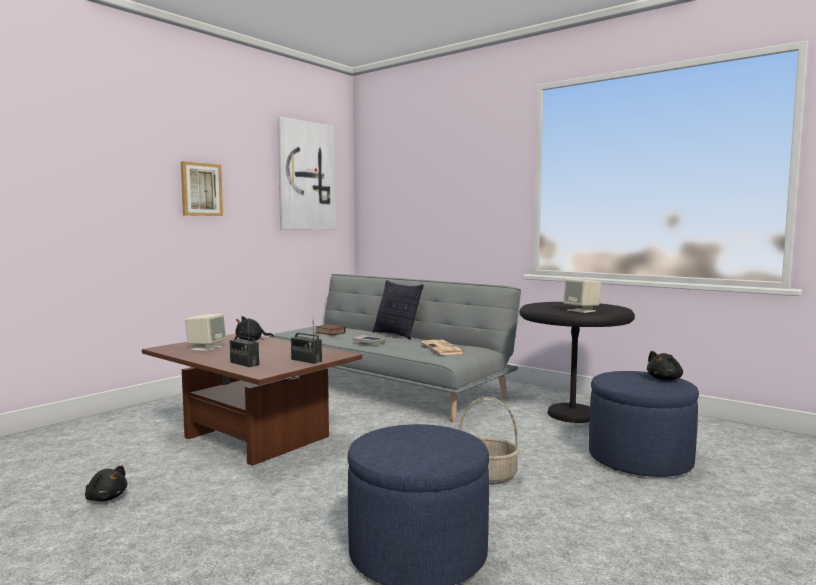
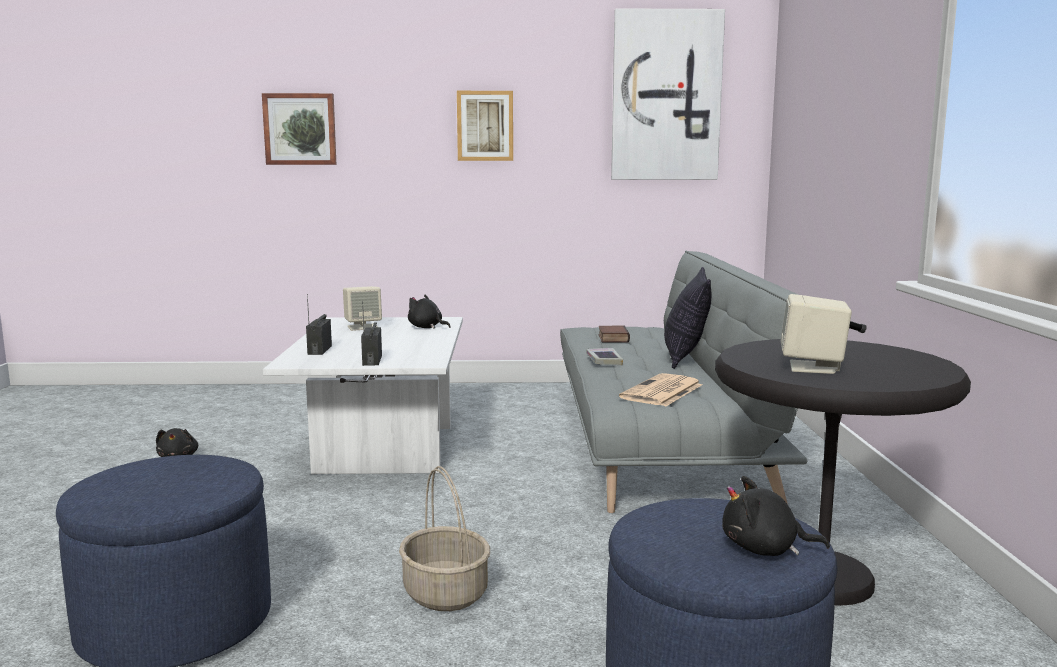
camera: 50 degrees right, 5 degrees up
(46, 184) = (300, 129): none -> picture
(252, 438) = (381, 447): brown coffee table -> white coffee table

